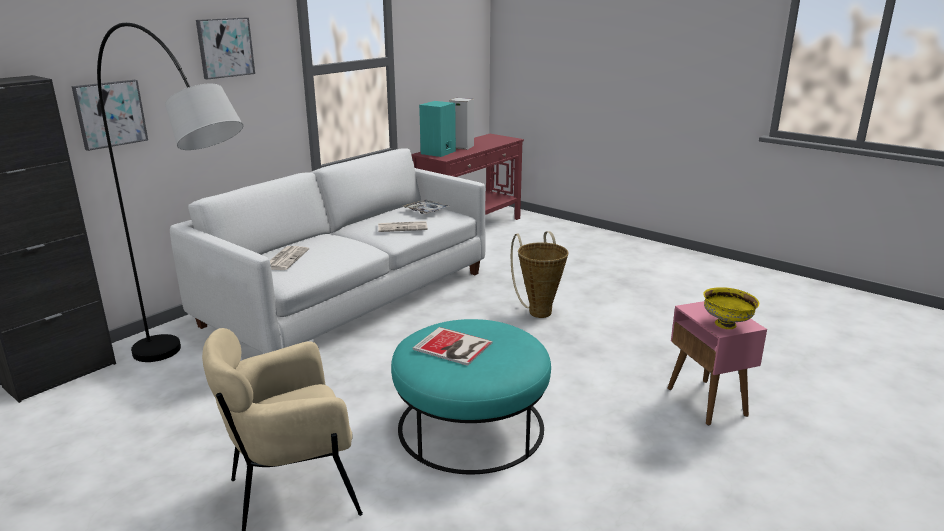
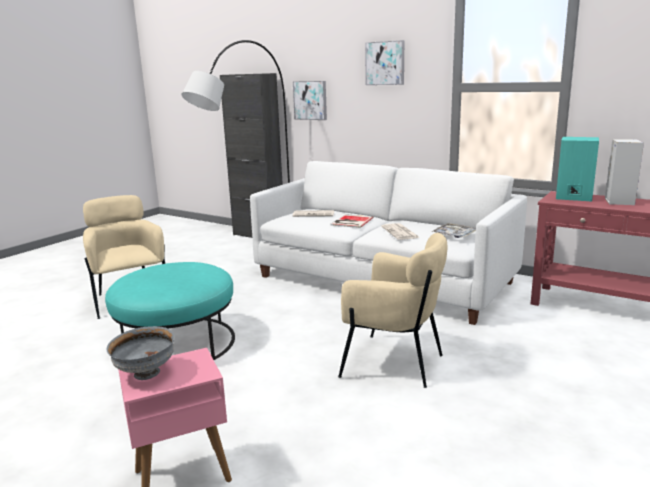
camera: 85 degrees right, 5 degrees down
(453, 347) = (169, 271): book -> book (351, 221)
(538, 310) = (393, 363): basket -> beige armchair
(726, 324) = (146, 374): yellow bowl -> grey bowl

